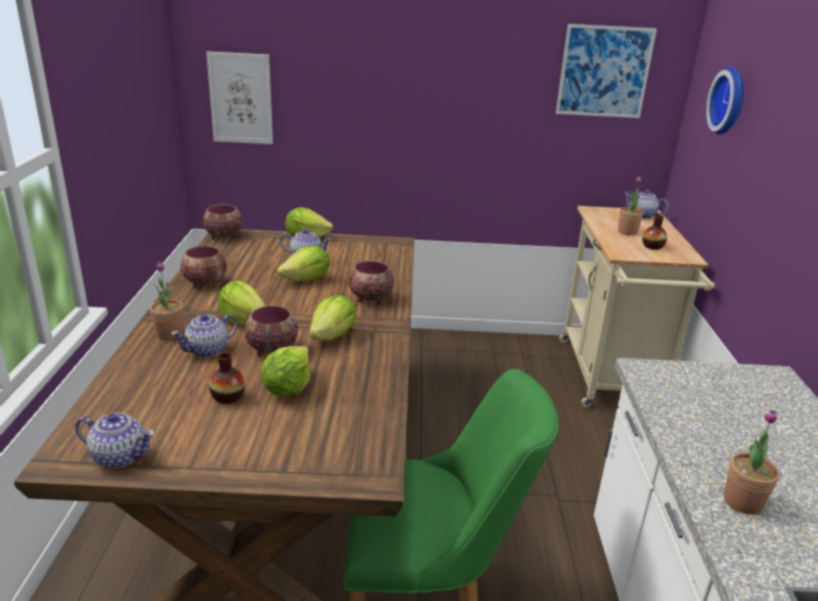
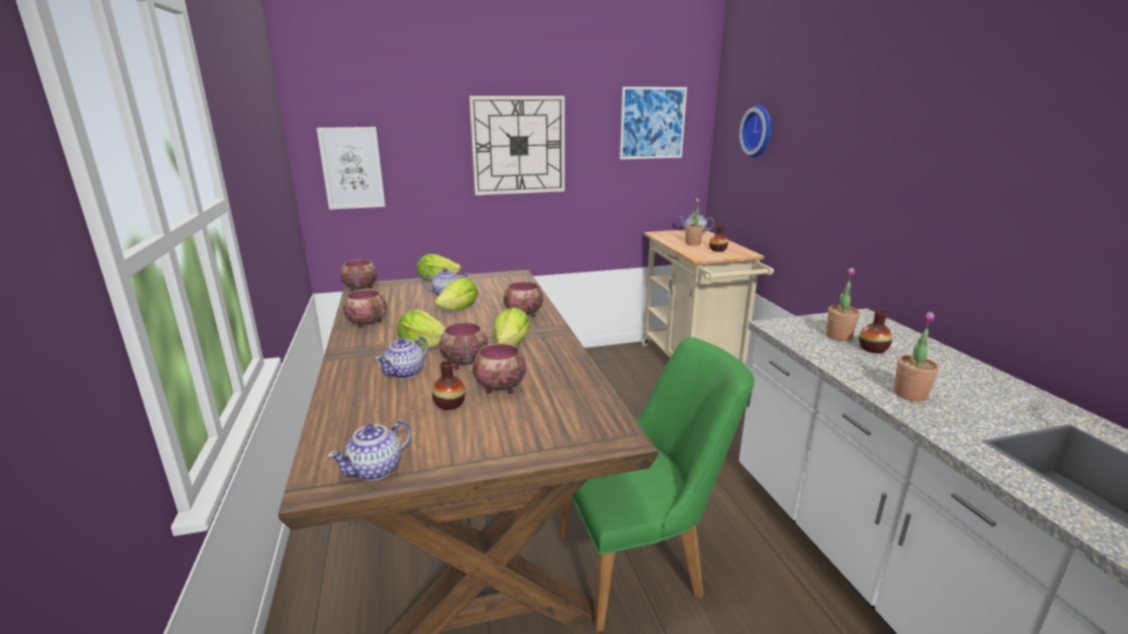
camera: 15 degrees left, 5 degrees down
(119, 456) = (376, 469): teapot -> teapot turned 135 degrees clockwise
(170, 334) = (360, 366): potted plant -> potted plant (838, 336)
(288, 388) = (499, 388): lettuce -> bowl
(429, 87) = (518, 145): none -> wall clock
(747, 428) = (872, 349): none -> vase

